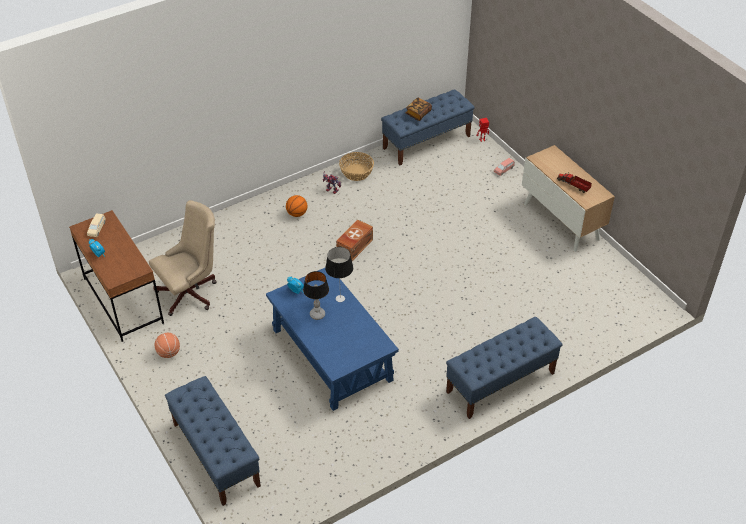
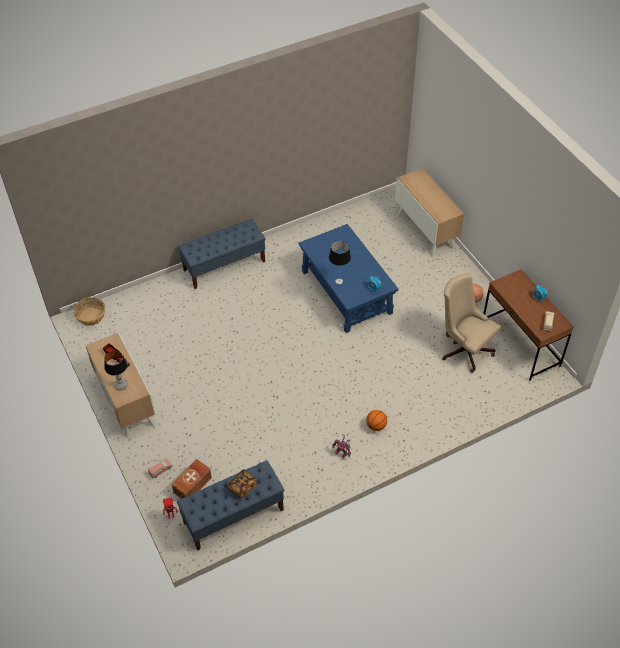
camera: 175 degrees left, 5 degrees up
(191, 293) = (464, 348): beige office chair -> beige office chair turned 75 degrees clockwise
(215, 454) = (426, 231): blue bench -> cabinet
(317, 315) = (357, 269): table lamp -> table lamp (120, 385)
(354, 247) = (323, 386): brown storage box -> brown storage box (193, 485)
(357, 172) = (314, 476): basket -> basket (90, 316)

